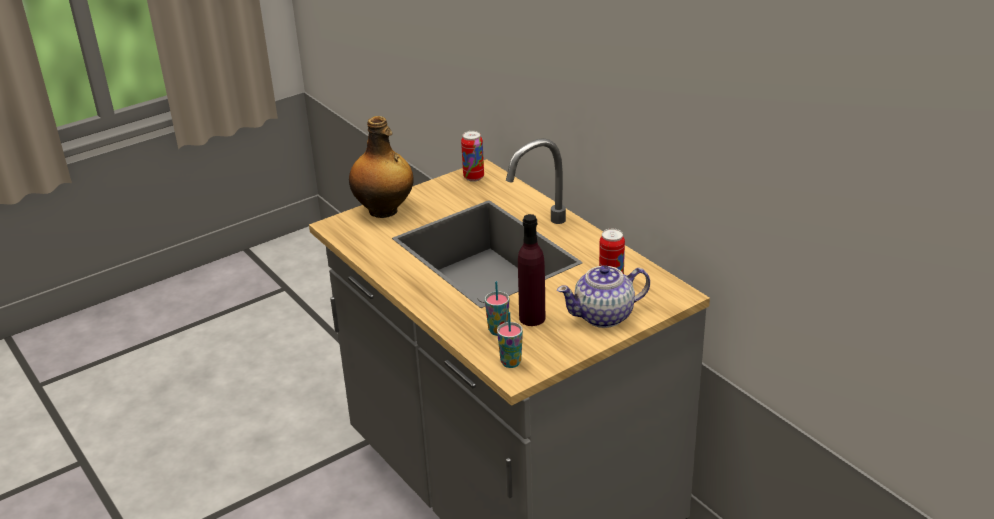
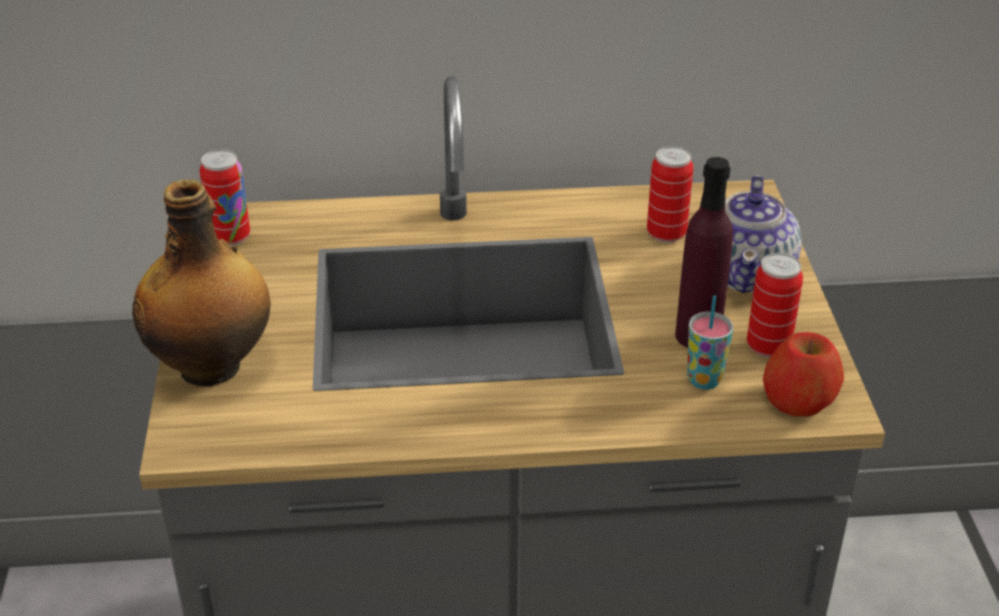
camera: 60 degrees left, 5 degrees up
(511, 362) = (799, 400): cup -> apple
(545, 341) = (768, 347): none -> can

